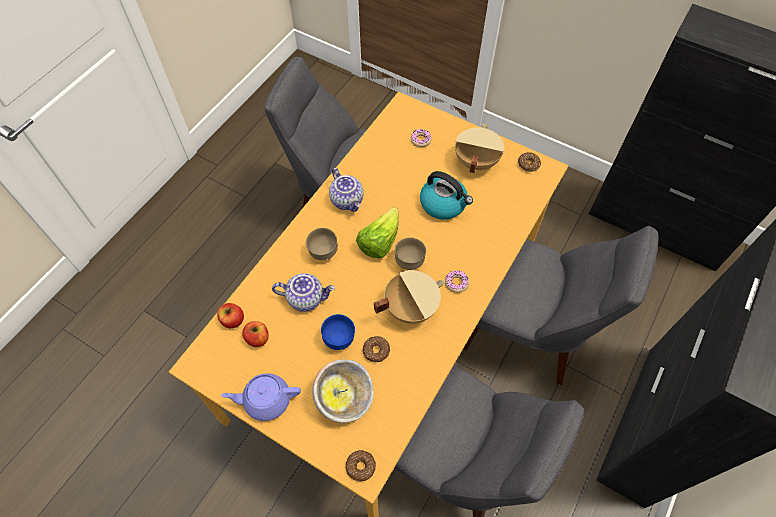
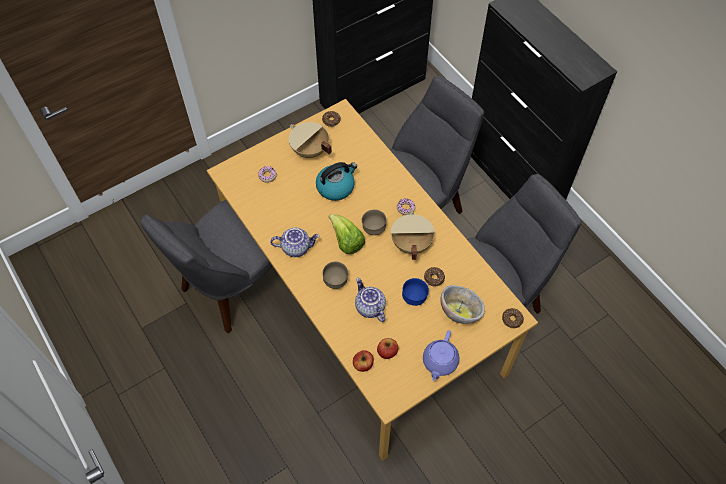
camera: 65 degrees left, 0 degrees up
(306, 298) = (369, 307): teapot -> teapot turned 60 degrees counterclockwise

